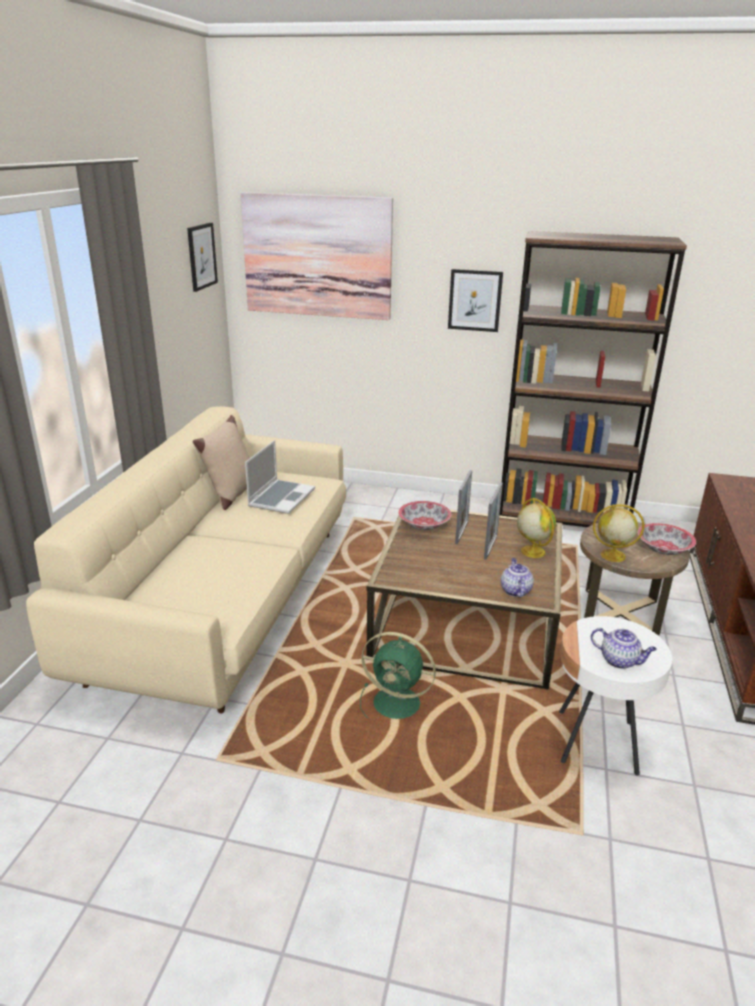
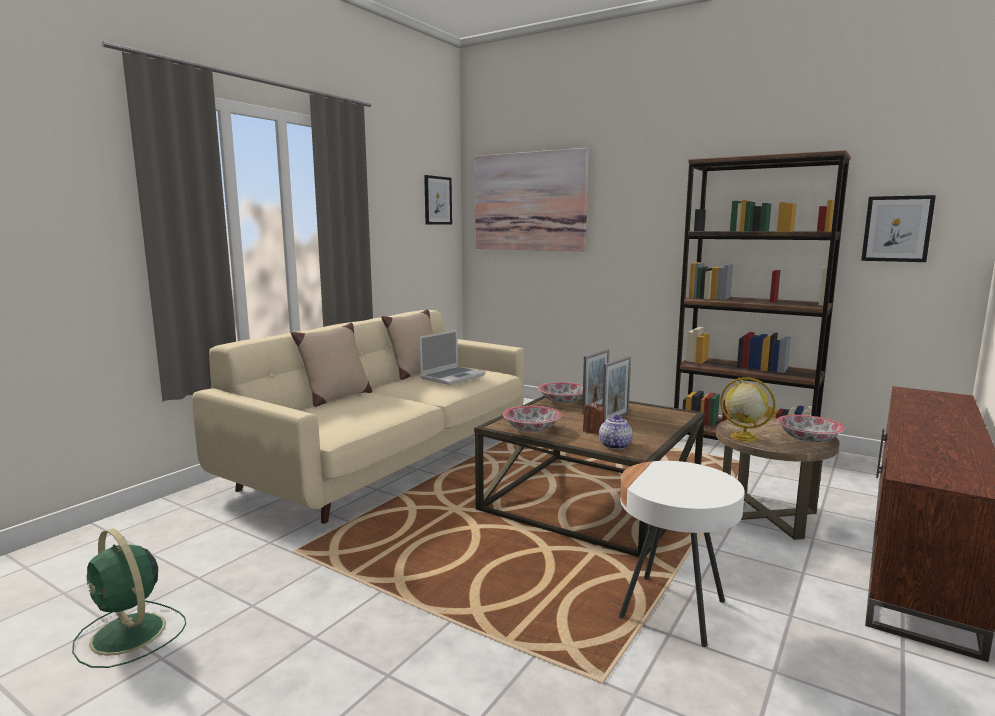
camera: 20 degrees right, 15 degrees down
(174, 556) = (336, 398): none -> beige pillow
(399, 704) = (482, 544): green fan -> green fan (130, 635)
(424, 578) = (531, 429): none -> bowl
(475, 300) = (657, 230): picture -> picture (897, 229)
(481, 570) = (592, 430): none -> brown candle
(532, 551) = (656, 425): globe -> none
(620, 660) = (676, 491): teapot -> none

